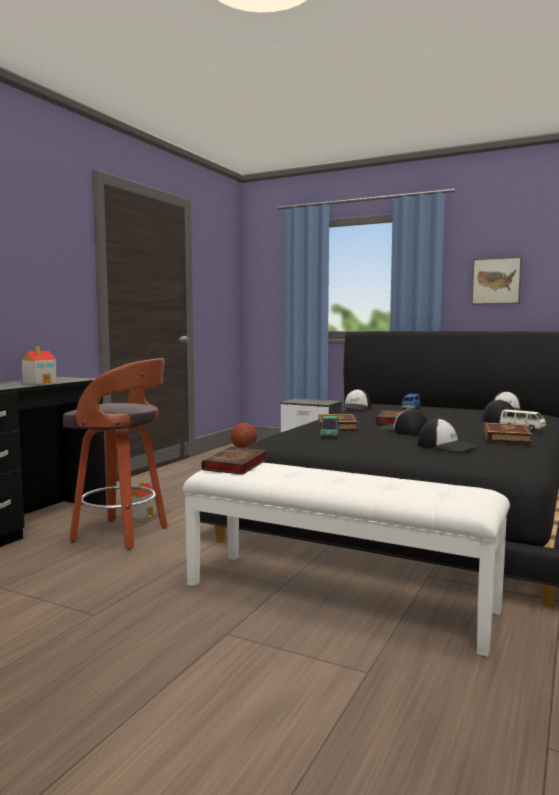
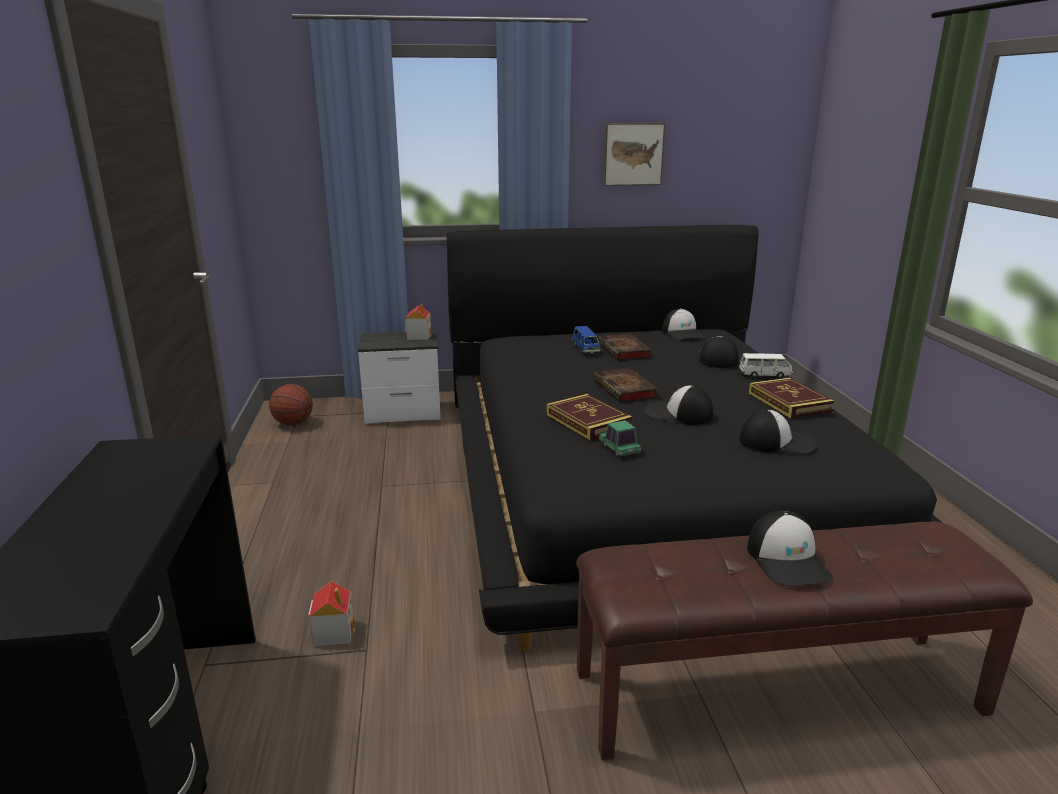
camera: 35 degrees left, 15 degrees up
(40, 383) = (146, 492): toy house -> toy house (419, 336)
(122, 534) = (368, 694): stool -> none
(236, 465) = (635, 571): book -> book (625, 351)
(338, 596) = (776, 690): white bench -> brown bench
(356, 408) = (518, 359): cap -> cap (788, 561)

